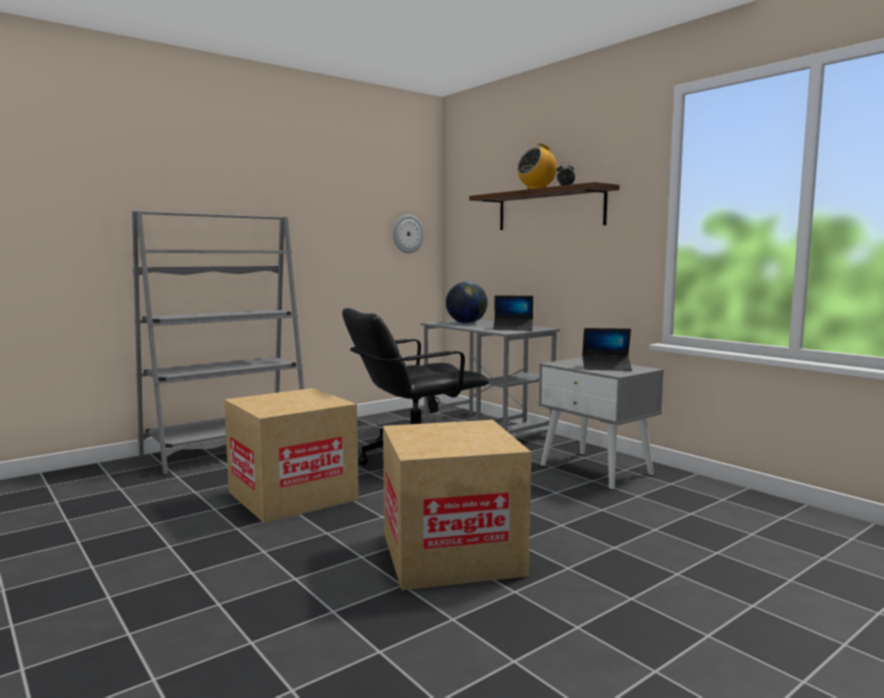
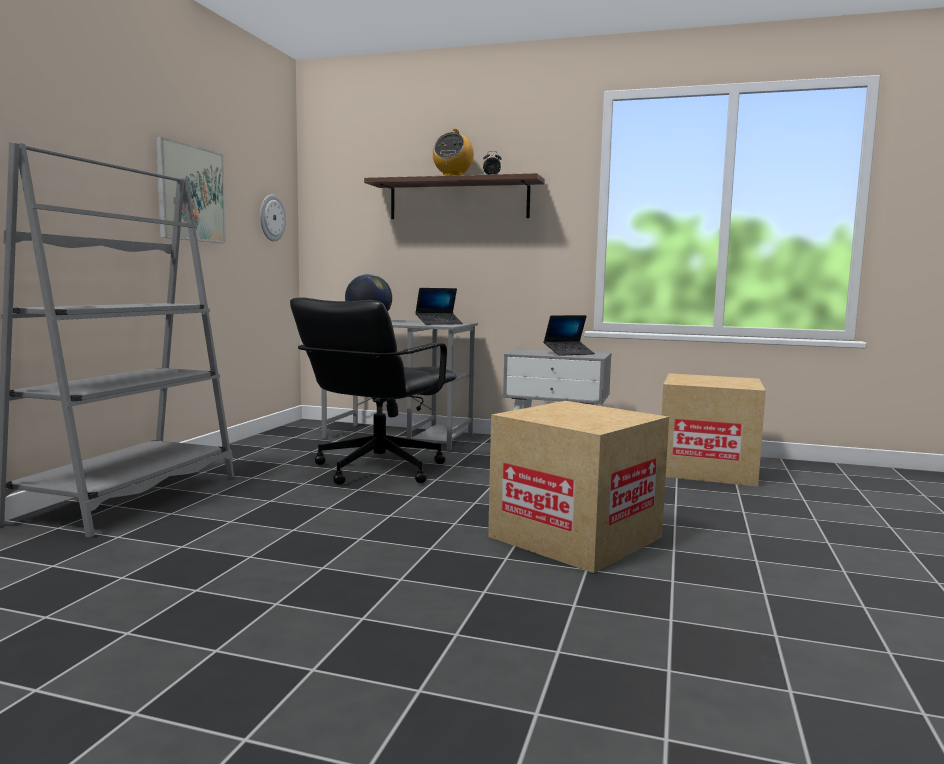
camera: 35 degrees left, 0 degrees up
(292, 496) = (320, 525): cardboard box -> cardboard box (707, 469)
(317, 223) = (191, 193): none -> picture

